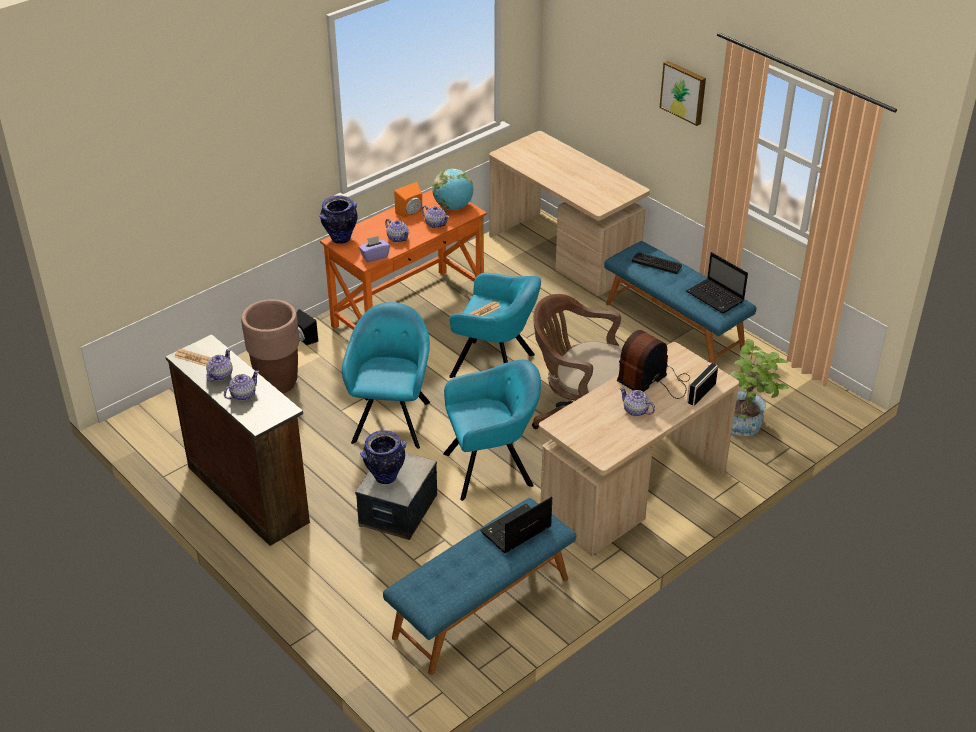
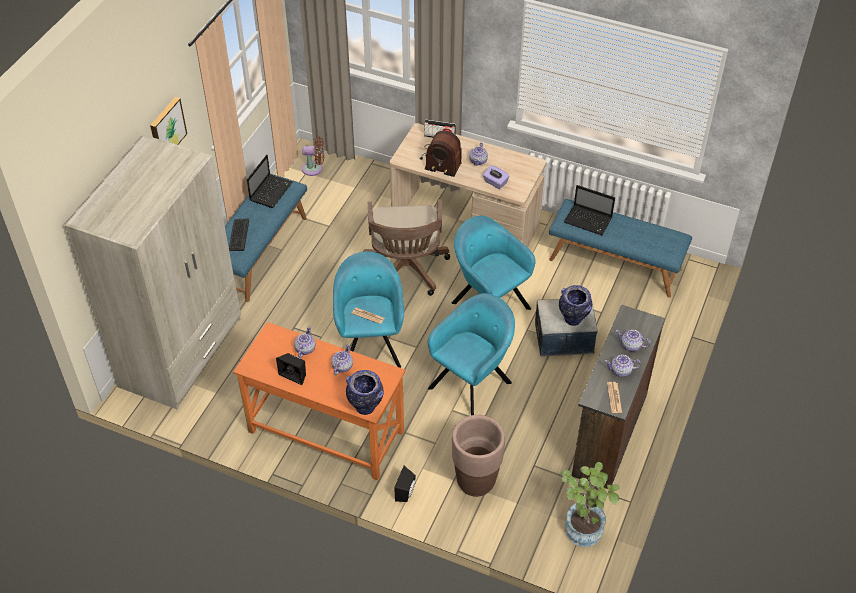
camera: 115 degrees left, 10 degrees up
(374, 256) = (379, 371): purple tissue box -> purple tissue box (495, 182)
(392, 419) = (472, 383): turquoise armchair -> turquoise armchair turned 150 degrees clockwise
(411, 212) = (294, 374): orange speaker -> black speaker
(453, 207) = (270, 347): globe -> none
(564, 254) = (182, 352): beige desk -> beige wardrobe
(748, 425) = (360, 187): potted plant -> potted plant (583, 525)
(800, 397) = (314, 168): none -> brown fan

